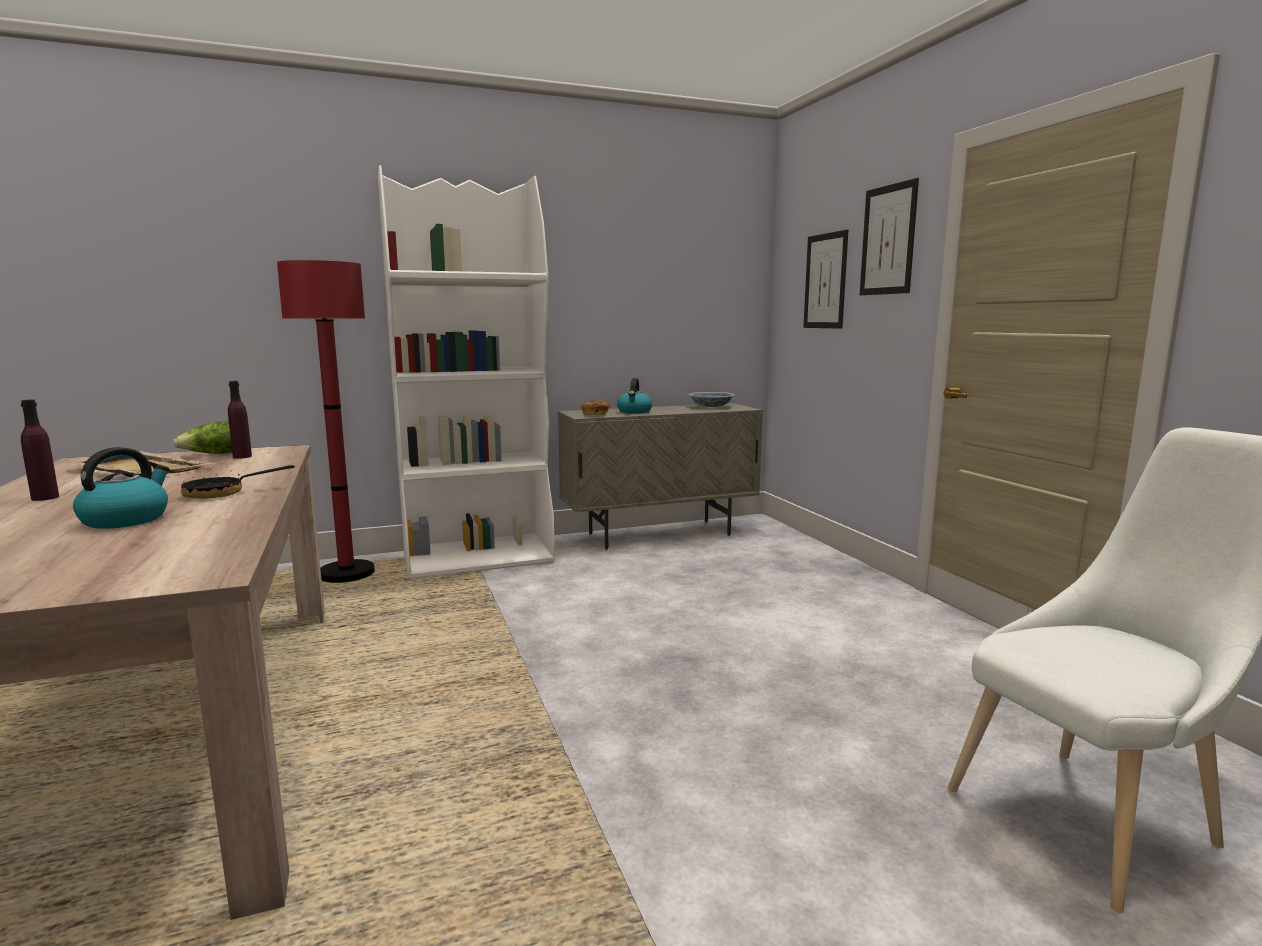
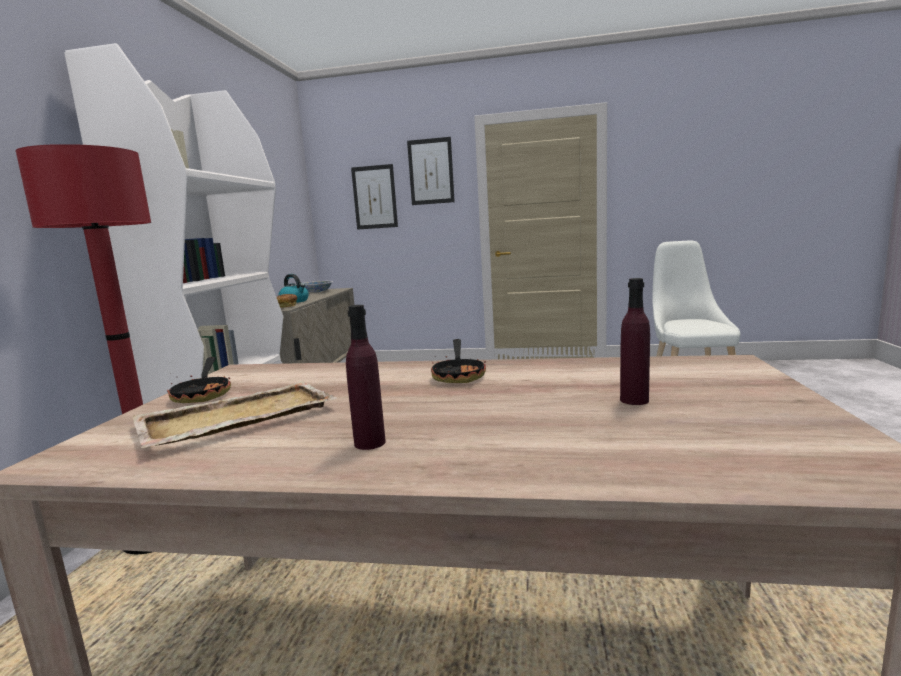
camera: 60 degrees left, 0 degrees up
(126, 519) = (541, 395): kettle -> none
(212, 454) = (204, 394): lettuce -> frying pan
(242, 456) = (253, 381): purple bottle -> purple bottle (634, 400)

